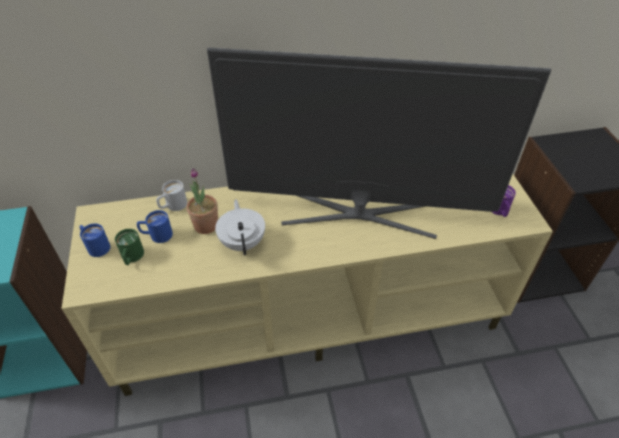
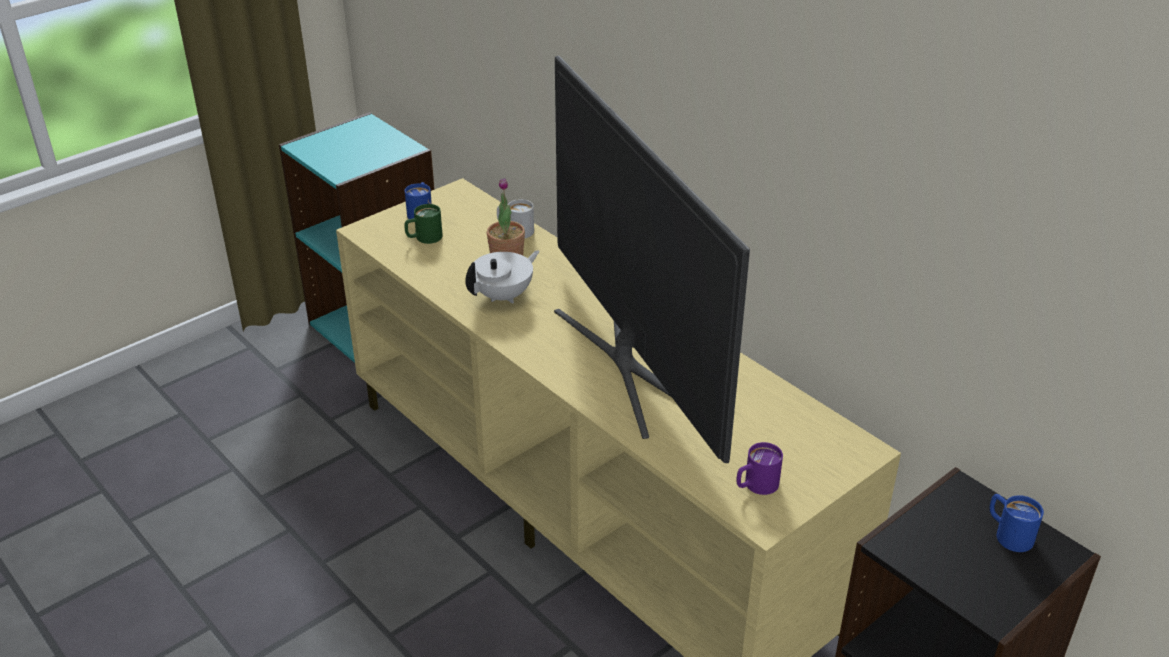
camera: 60 degrees right, 10 degrees down
(156, 235) = (465, 239): blue mug -> blue mug (1007, 533)

